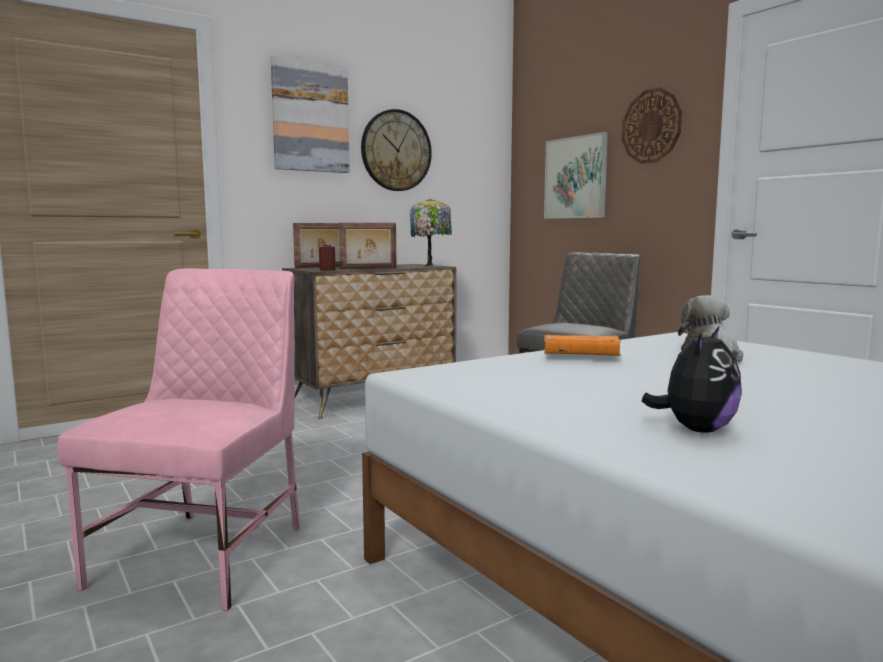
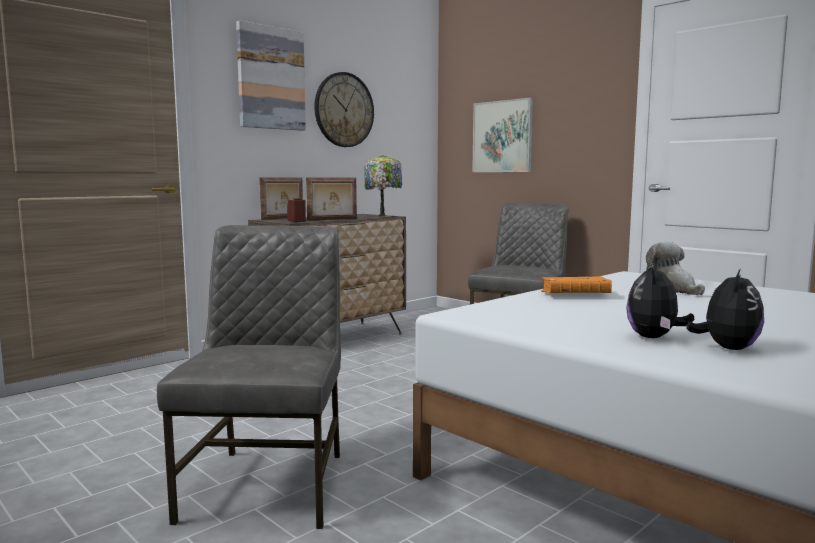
camera: 10 degrees left, 0 degrees up
(205, 554) = (269, 484): pink chair -> grey chair
(614, 412) = (654, 338): none -> plush toy
(651, 126) = (574, 94): wall clock -> none

